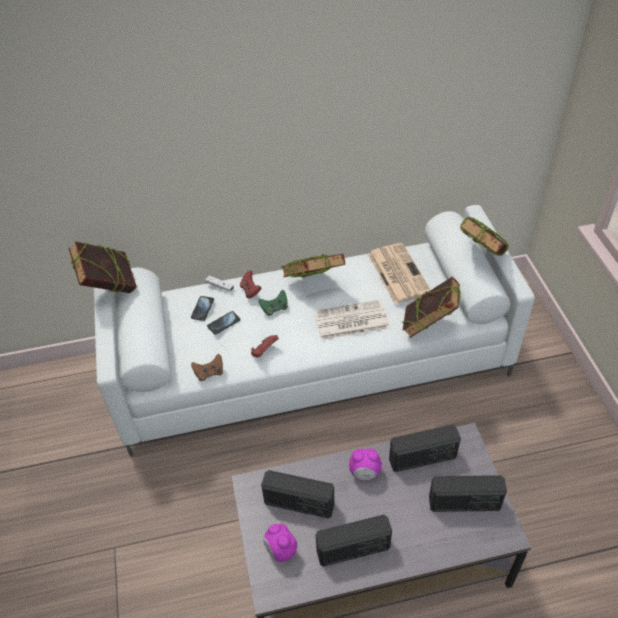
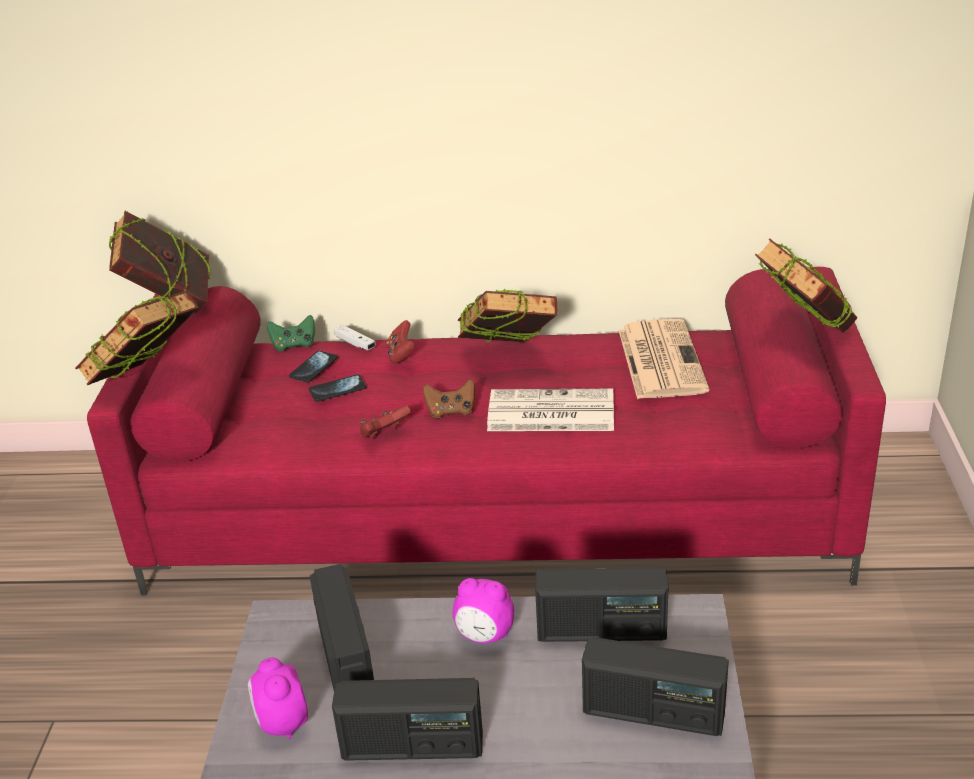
camera: 15 degrees right, 15 degrees down
(209, 373) = (282, 450): brown game controller -> brown game controller (451, 411)
(275, 309) = (429, 381): green game controller -> green game controller (294, 345)
(299, 503) = (347, 660): radio -> radio turned 135 degrees counterclockwise
(313, 363) = (498, 513): white sofa -> red sofa
(428, 326) = (685, 437): book -> book (148, 383)

